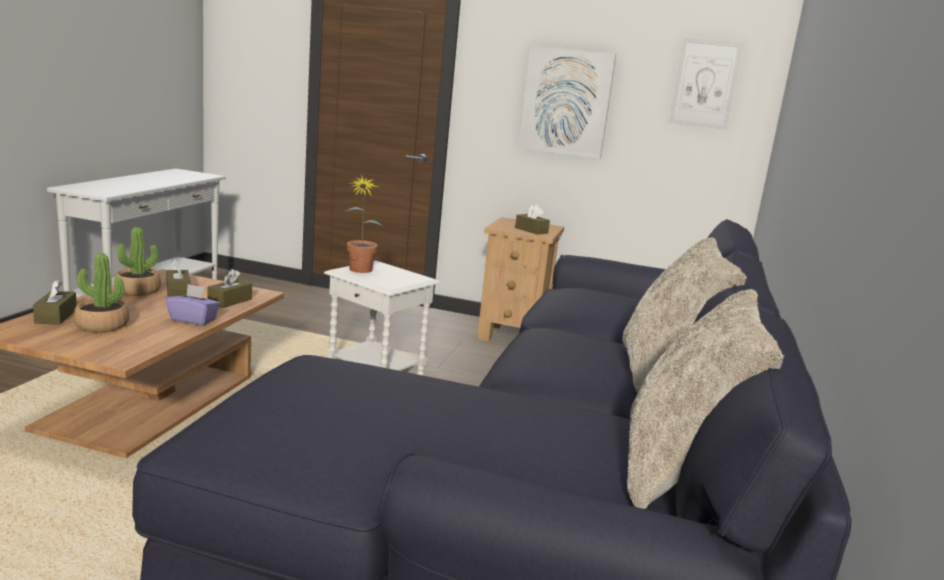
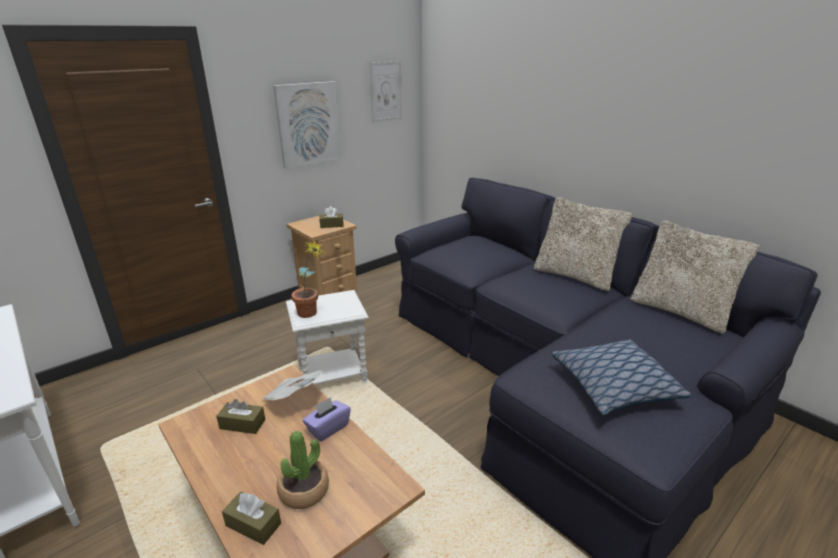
camera: 55 degrees left, 10 degrees up
(137, 290) = (217, 451): potted plant -> none
(230, 301) = (294, 398): brown tissue box -> newspaper
(331, 406) = (615, 386): none -> pillow

